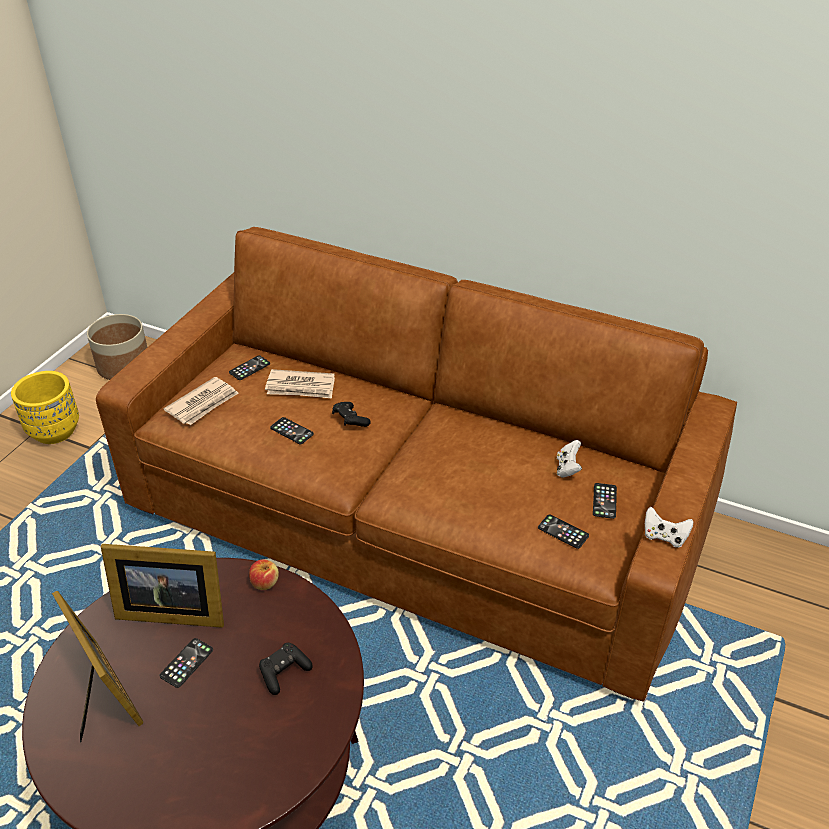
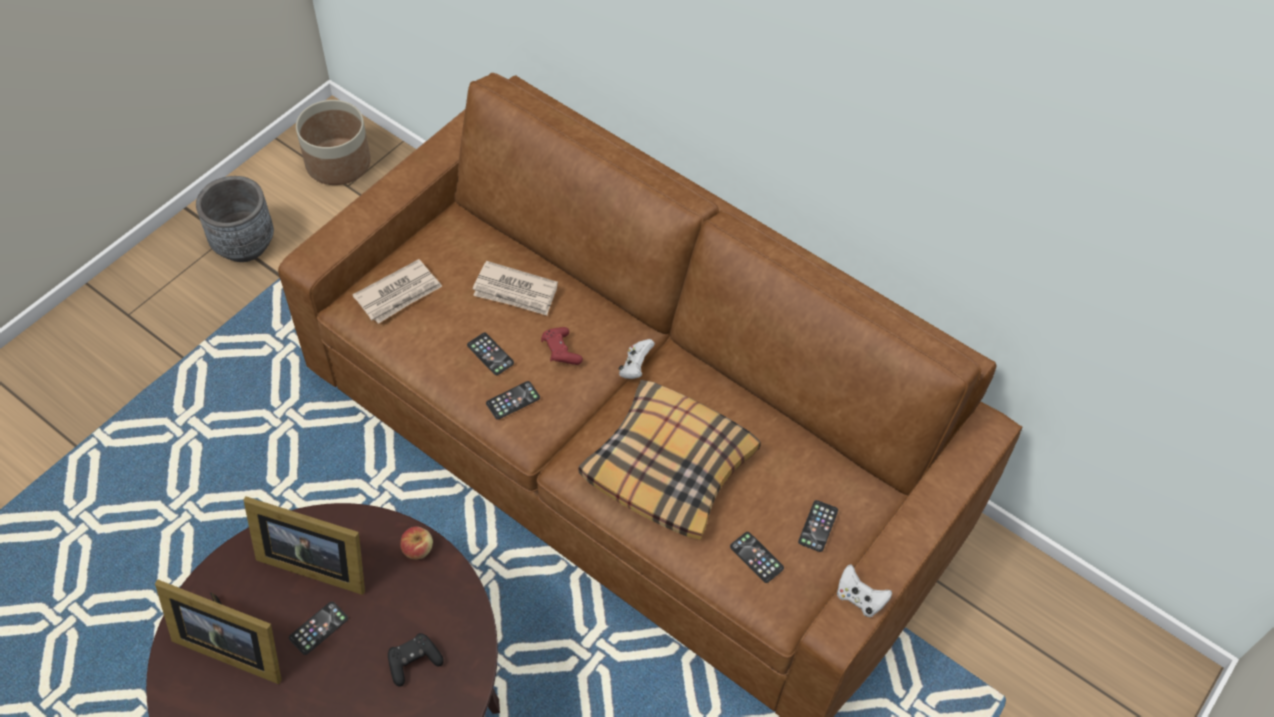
camera: 10 degrees right, 15 degrees up
(55, 431) = (244, 244): yellow planter -> grey planter
(103, 693) = (230, 644): picture frame -> picture frame turned 135 degrees clockwise
(249, 368) = (462, 251): phone -> phone (513, 400)
(350, 420) = (560, 351): black game controller -> red game controller
(466, 483) = (669, 467): none -> pillow
(567, 468) = (790, 472): white game controller -> white game controller (635, 367)

